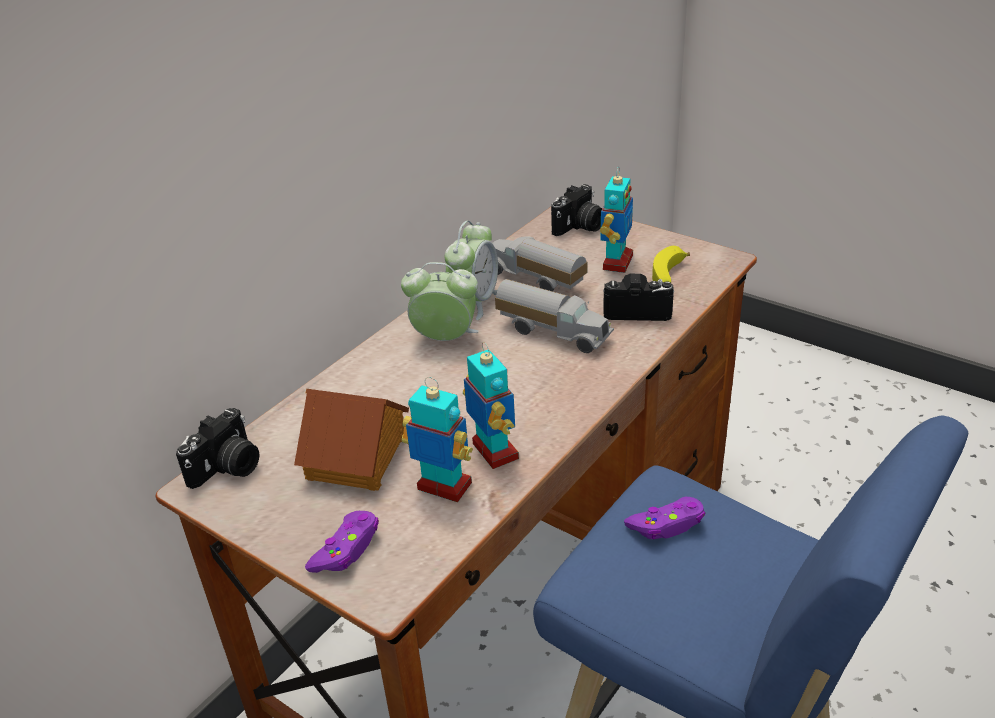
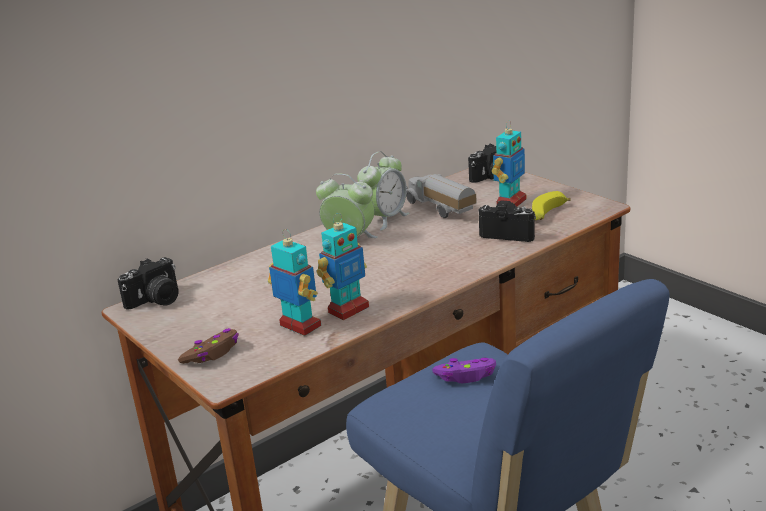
camera: 15 degrees right, 10 degrees down
(346, 549) = (212, 353): purple game controller -> brown game controller
(358, 457) = (248, 303): toy house -> none
(494, 452) = (348, 309): toy robot -> toy robot turned 60 degrees clockwise
(554, 332) = (435, 242): toy truck -> none

